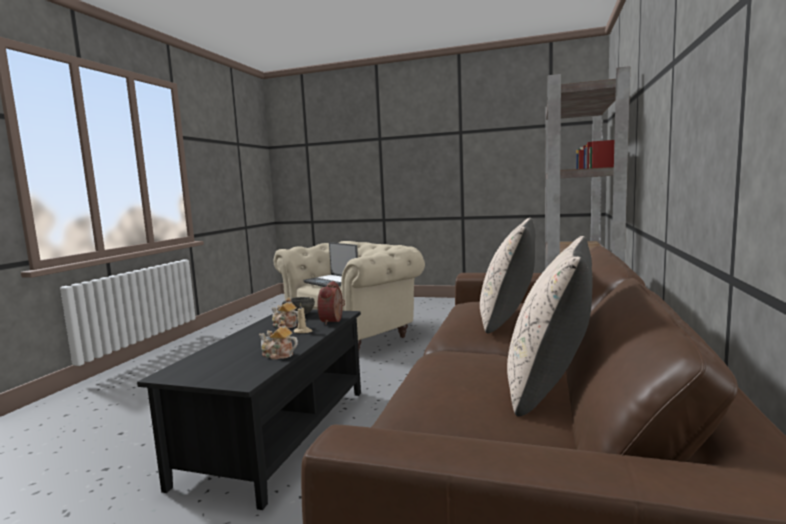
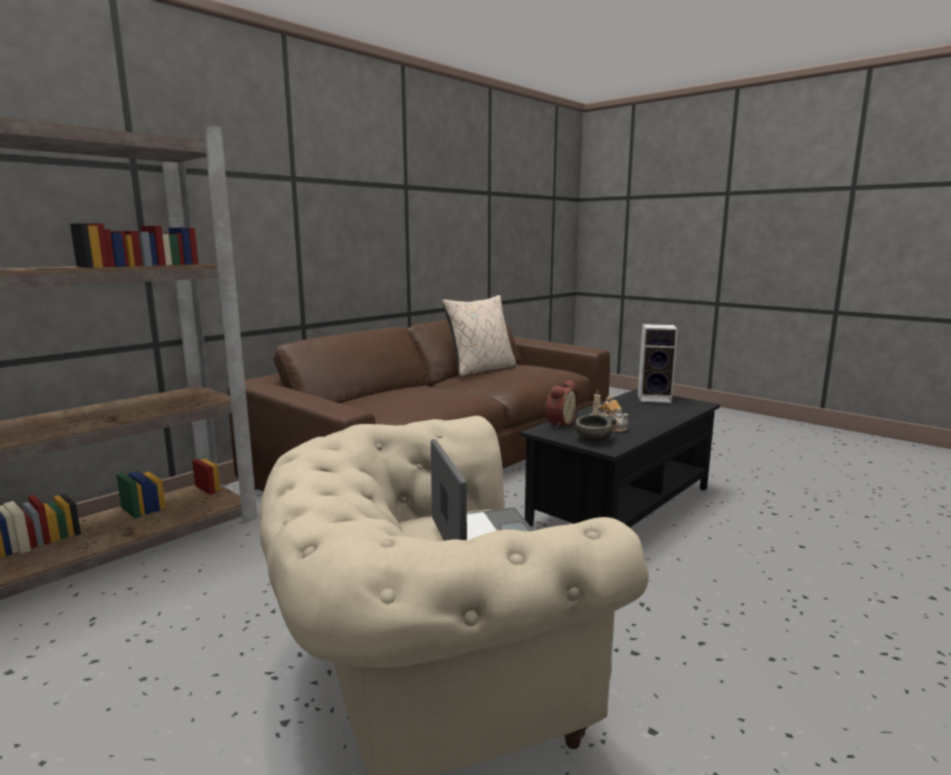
camera: 155 degrees left, 5 degrees up
(226, 373) = (655, 398): none -> speaker
(278, 355) = (619, 403): teapot -> none
(508, 319) = (418, 393): beige pillow -> none

